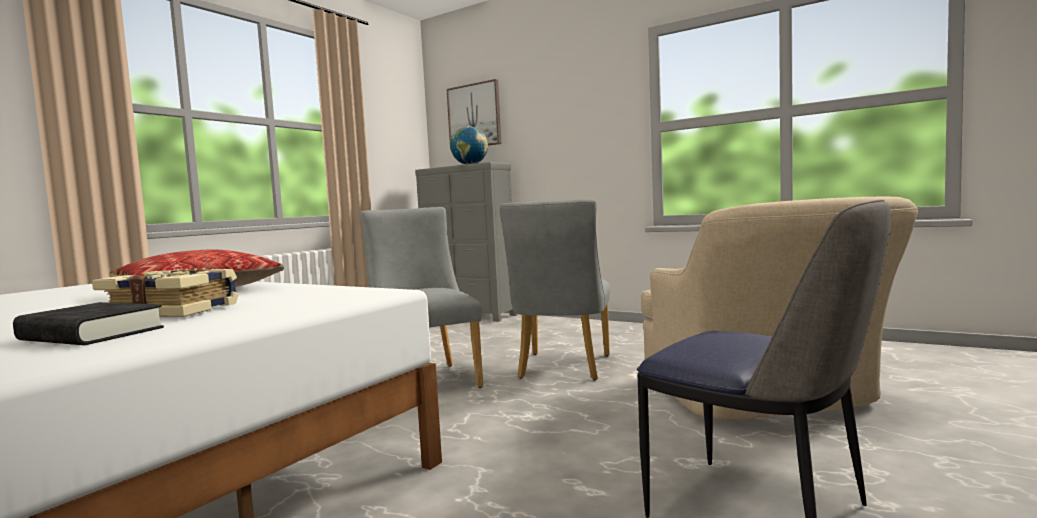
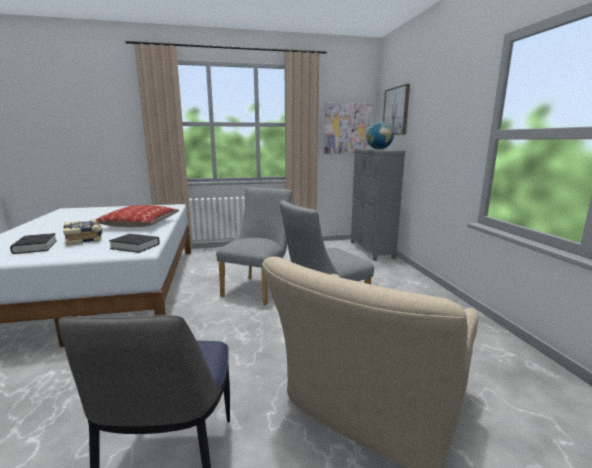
camera: 45 degrees right, 10 degrees up
(342, 294) = (135, 246): none -> black book
(396, 141) = (347, 128): none -> picture

